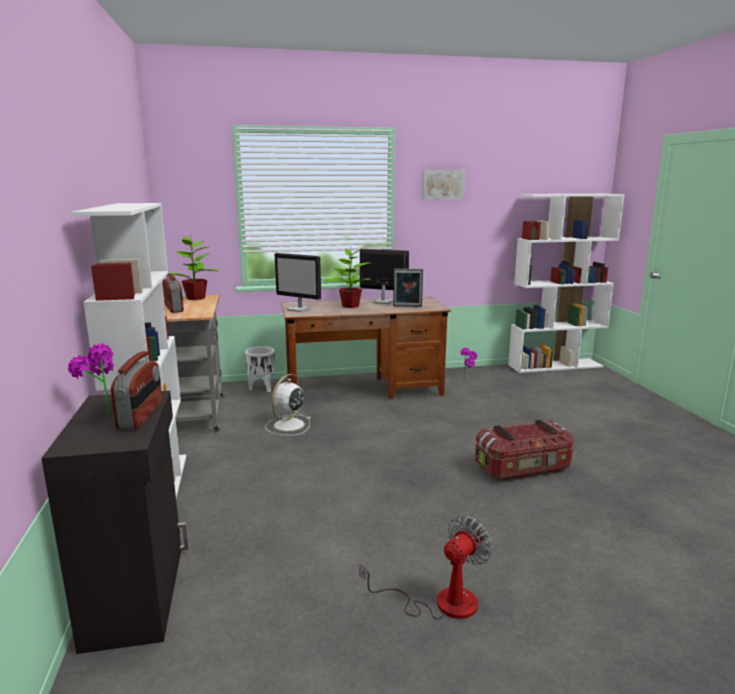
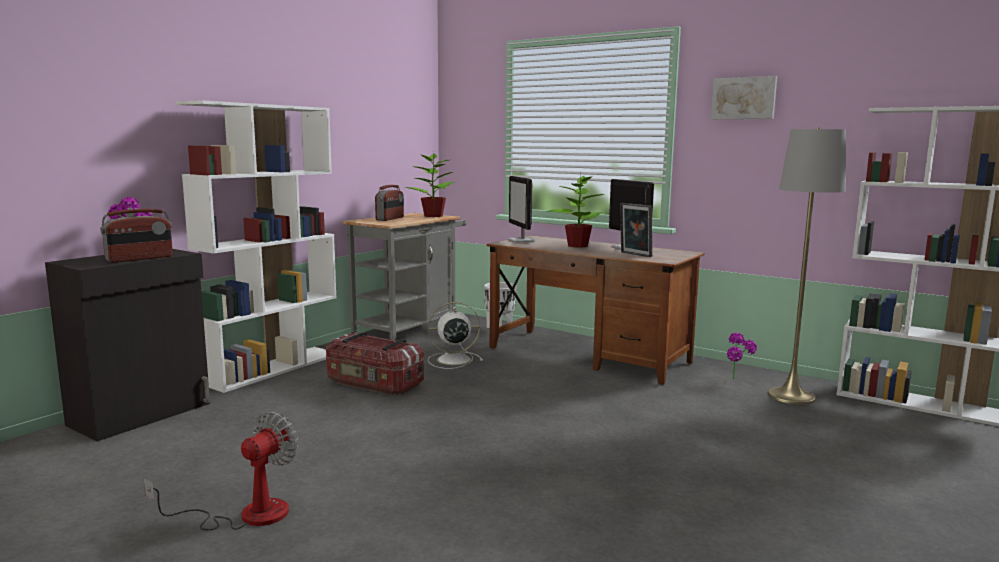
camera: 45 degrees right, 5 degrees down
(440, 602) = (246, 515): fan -> fan turned 60 degrees counterclockwise
(505, 380) = (791, 396): none -> grey floor lamp
(523, 469) = (575, 473): storage box -> storage box (373, 384)

